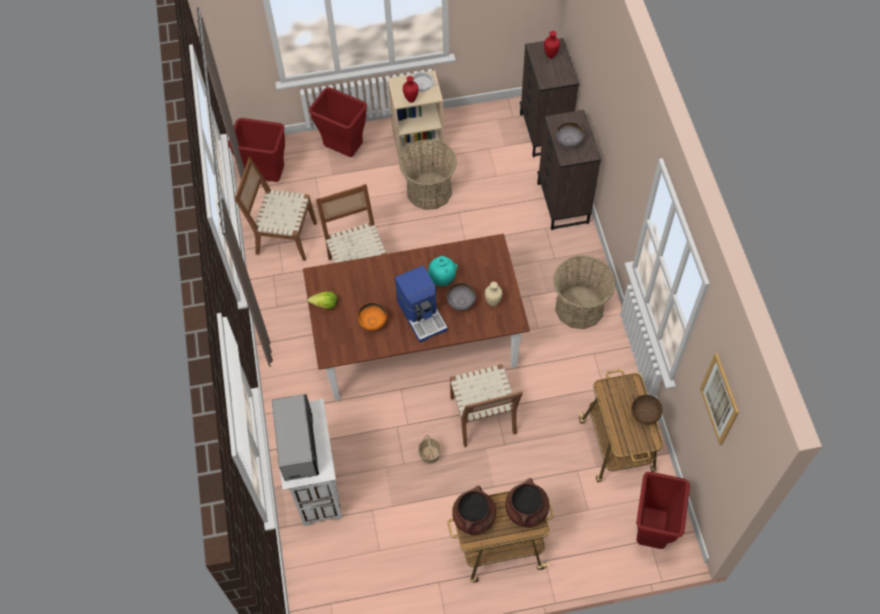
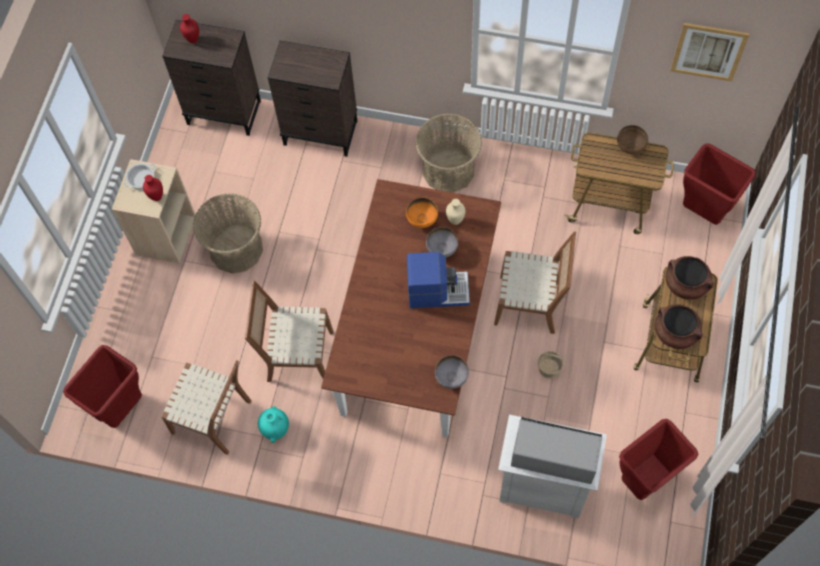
camera: 65 degrees left, 5 degrees up
(283, 237) = (214, 419): chair -> chair turned 105 degrees counterclockwise
(325, 305) = (379, 380): lettuce -> none
(345, 150) = (133, 313): red trash can -> red trash can (644, 479)
(373, 323) = (426, 341): orange bowl -> orange bowl (422, 220)
(442, 279) = (404, 255): turquoise vase -> turquoise vase (275, 428)
(569, 143) = (314, 70): grey bowl -> grey bowl (451, 377)

